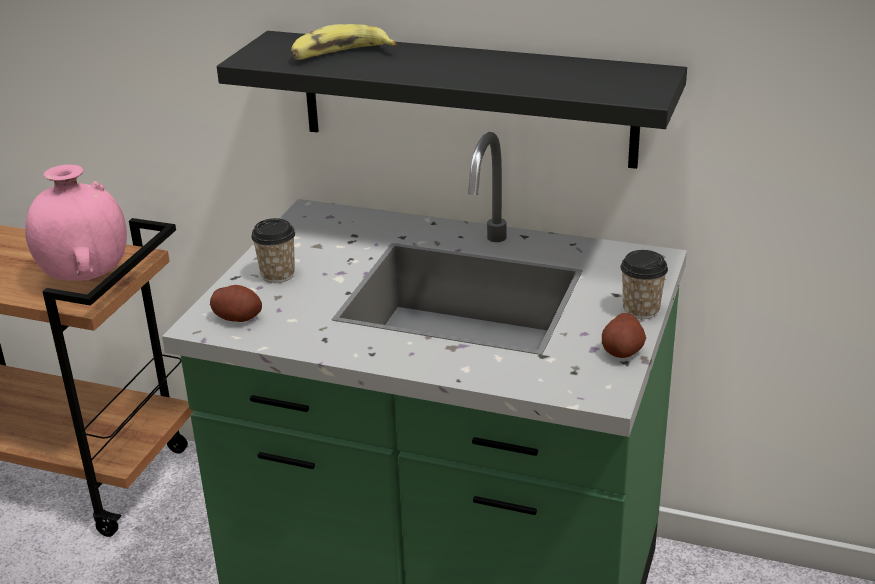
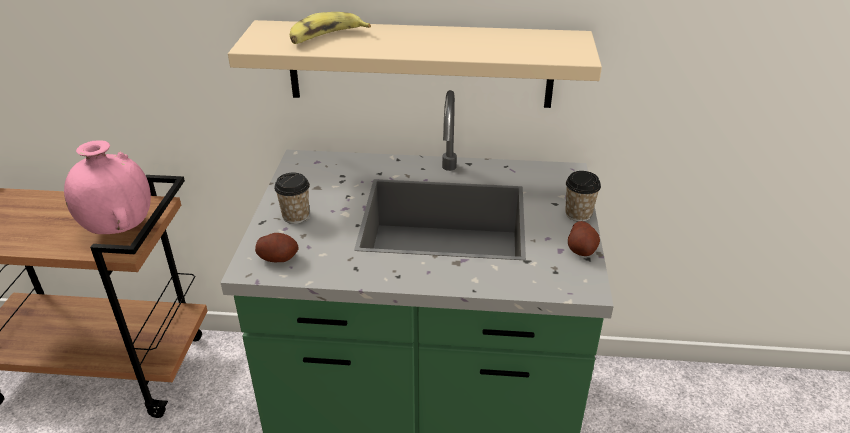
camera: 15 degrees left, 5 degrees up
(466, 98) = (420, 64): black shelf -> beige shelf

